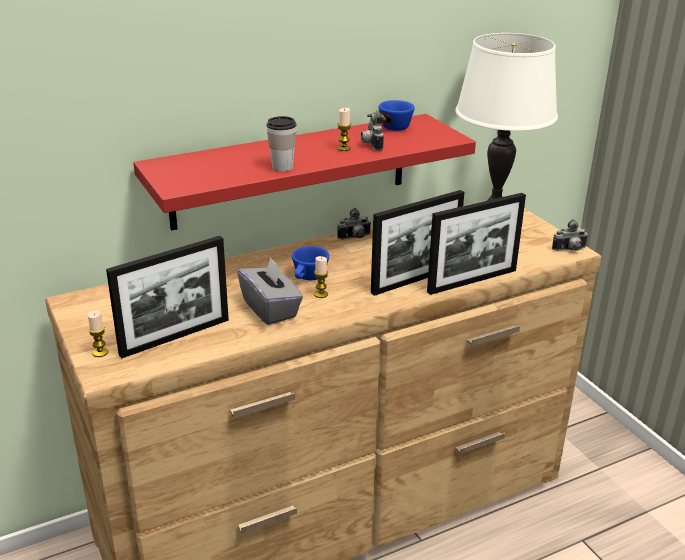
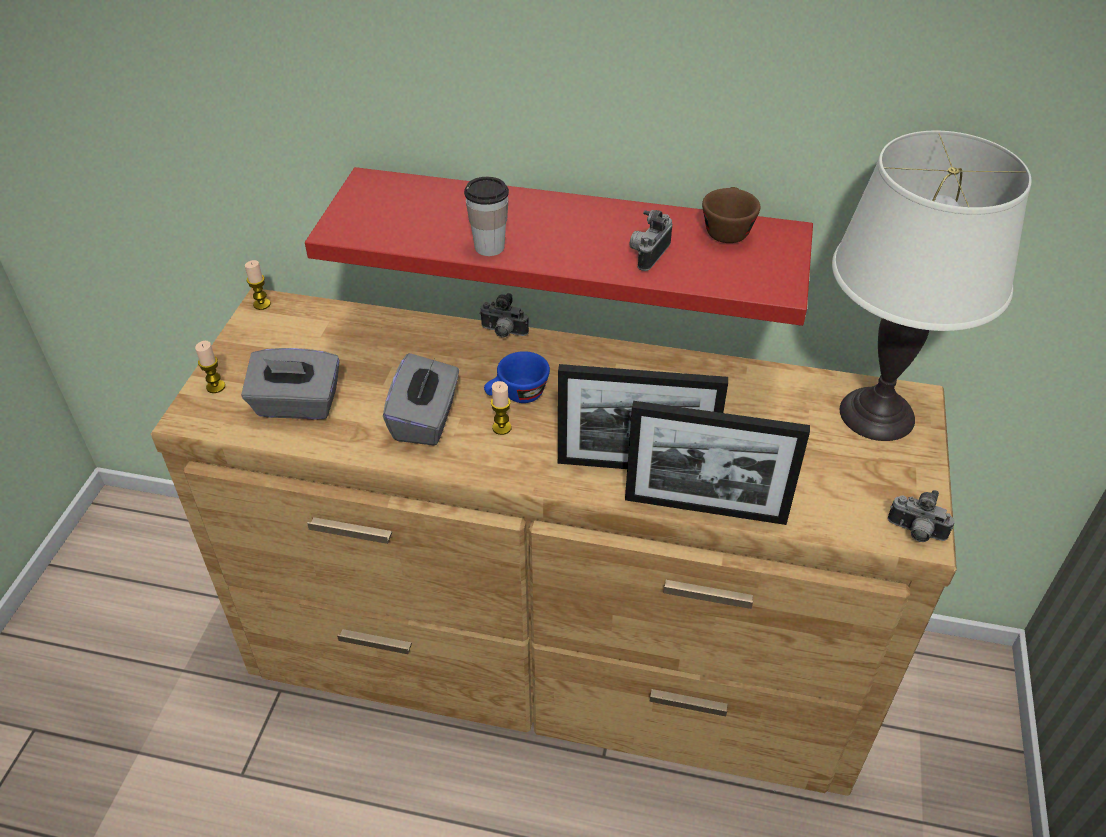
camera: 40 degrees right, 15 degrees up
(175, 337) = (297, 405): picture frame -> grey tissue box
(343, 148) = (606, 245): candle -> candle (262, 304)
(355, 238) = (643, 360): camera -> camera (503, 333)
(392, 126) = (726, 229): blue cup -> brown cup

